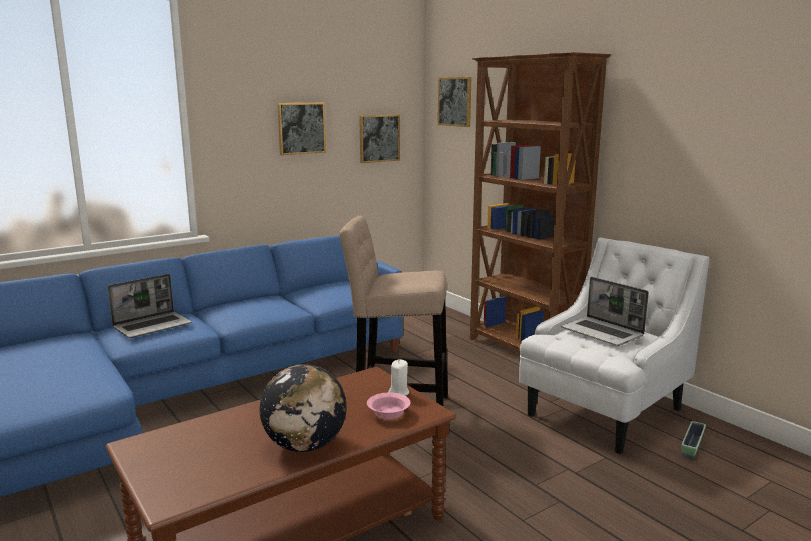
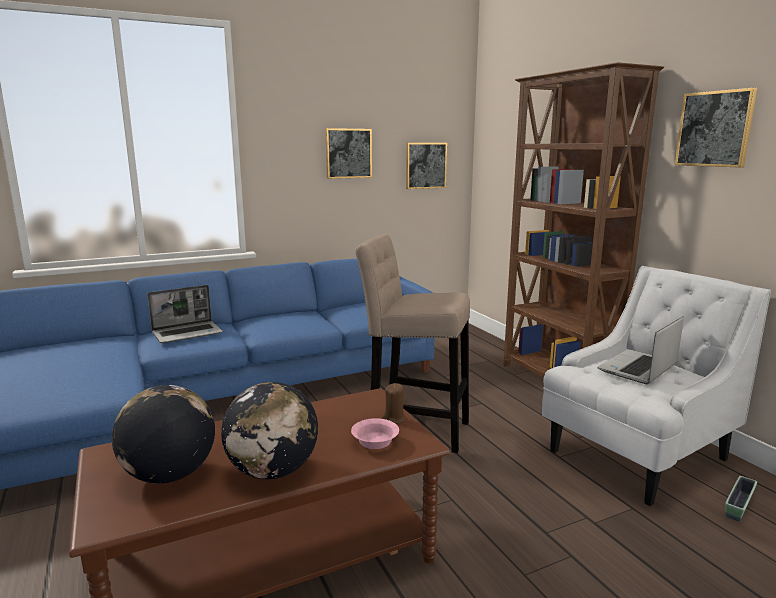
camera: 10 degrees right, 0 degrees up
(209, 457) = (169, 475): none -> globe
(399, 393) = (394, 419): white candle -> brown candle
(455, 101) = (501, 129): picture -> picture (714, 129)
(603, 333) = (638, 369): laptop -> laptop turned 75 degrees clockwise

